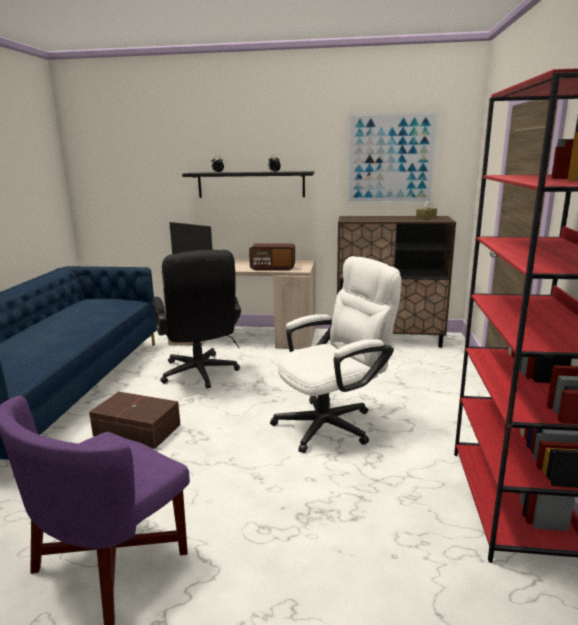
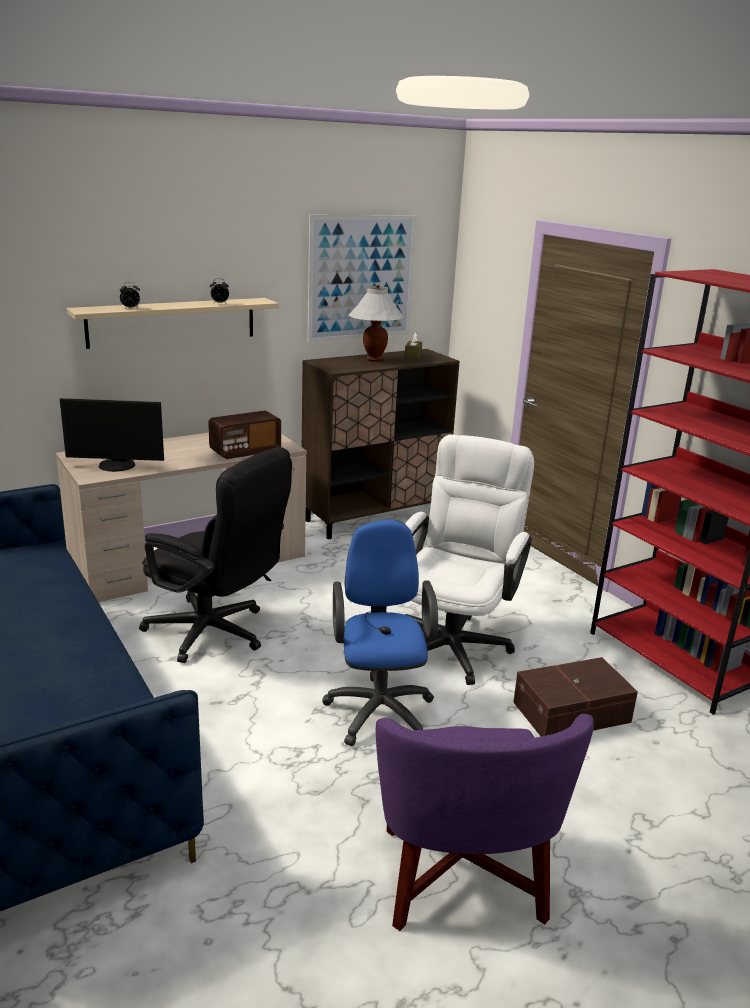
camera: 40 degrees left, 5 degrees up
(137, 431) = (255, 737): brown storage box -> brown storage box (573, 713)
(223, 443) = (379, 708): none -> blue office chair
(251, 184) = (172, 322): black shelf -> beige shelf
(388, 218) = (374, 360): none -> white table lamp

